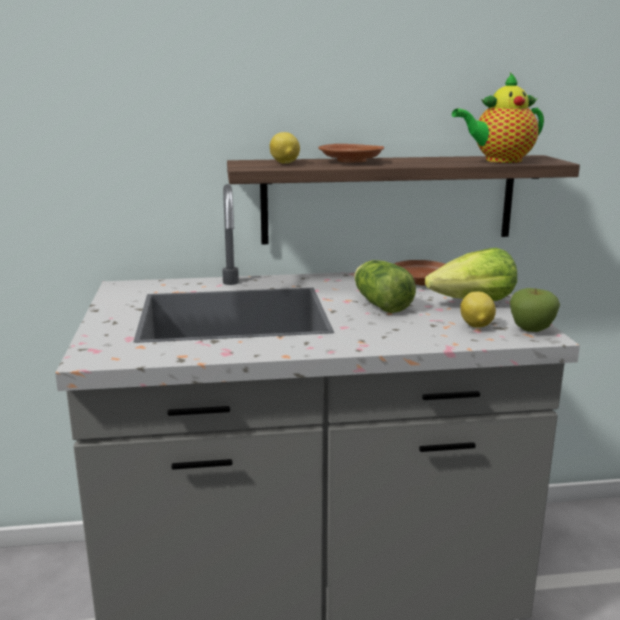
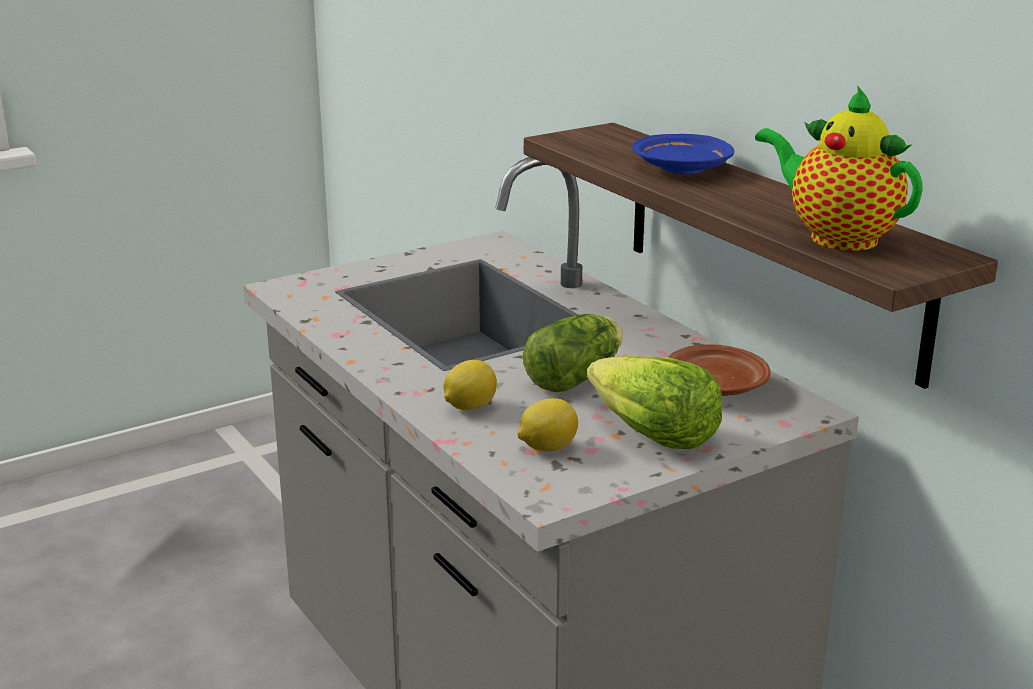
camera: 65 degrees right, 5 degrees up
(284, 163) = (615, 146): lemon -> lemon (469, 407)
(351, 161) = (681, 169): brown plate -> blue plate
(531, 329) = (568, 487): apple -> none

